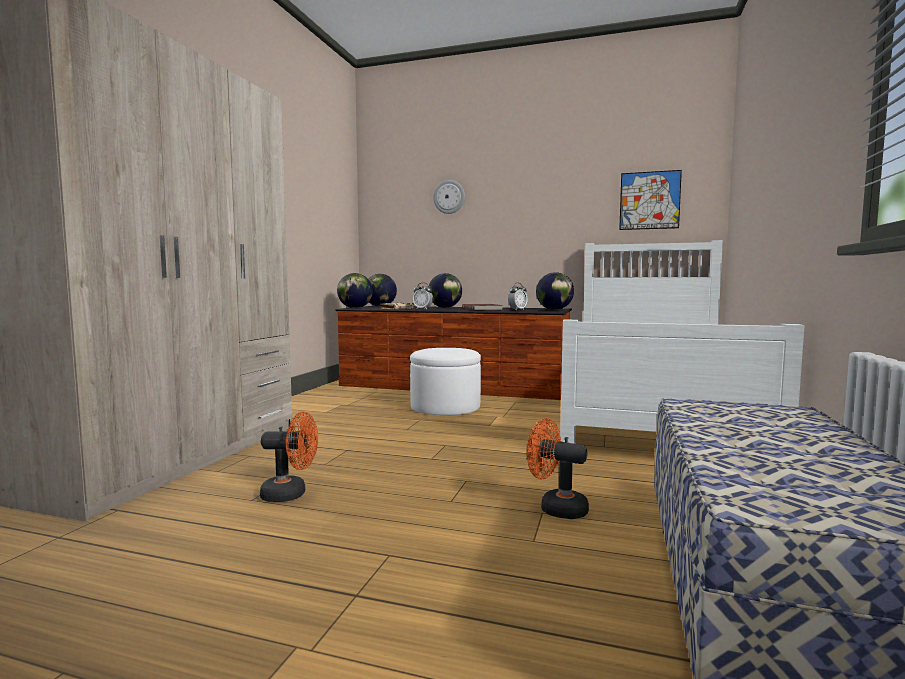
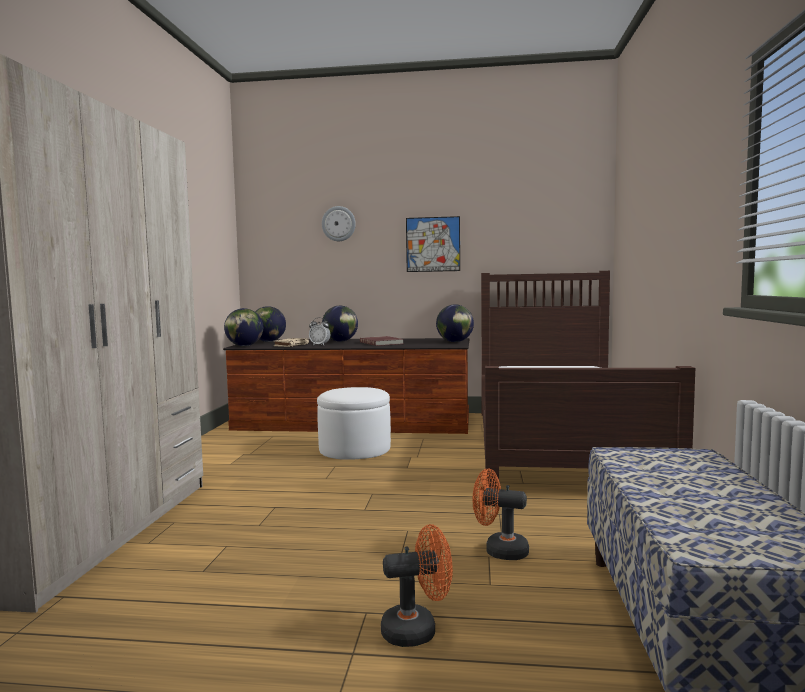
camera: 10 degrees left, 0 degrees up
(291, 494) = (241, 561): orange fan -> orange fan (418, 630)
(517, 310) = (418, 343): alarm clock -> none
(649, 200) = (541, 231): picture -> picture (433, 244)
(654, 416) = (558, 446): white bed -> brown bed

